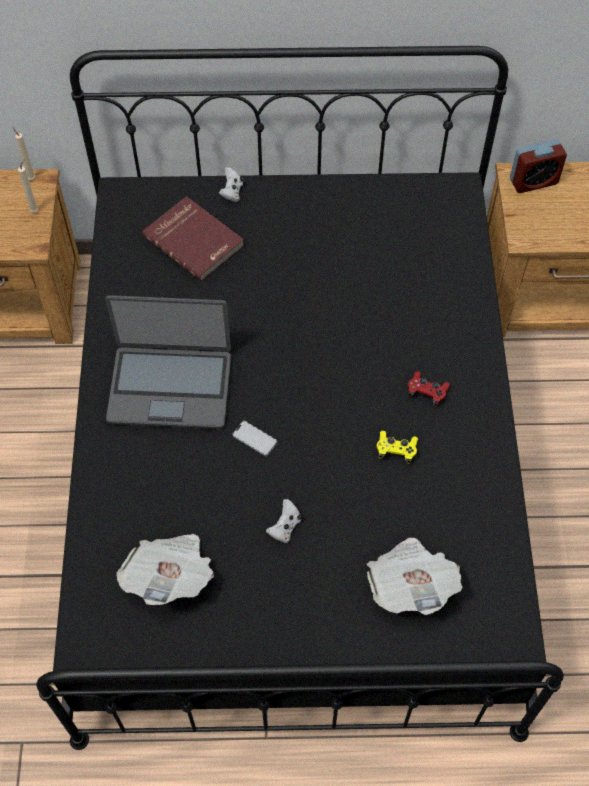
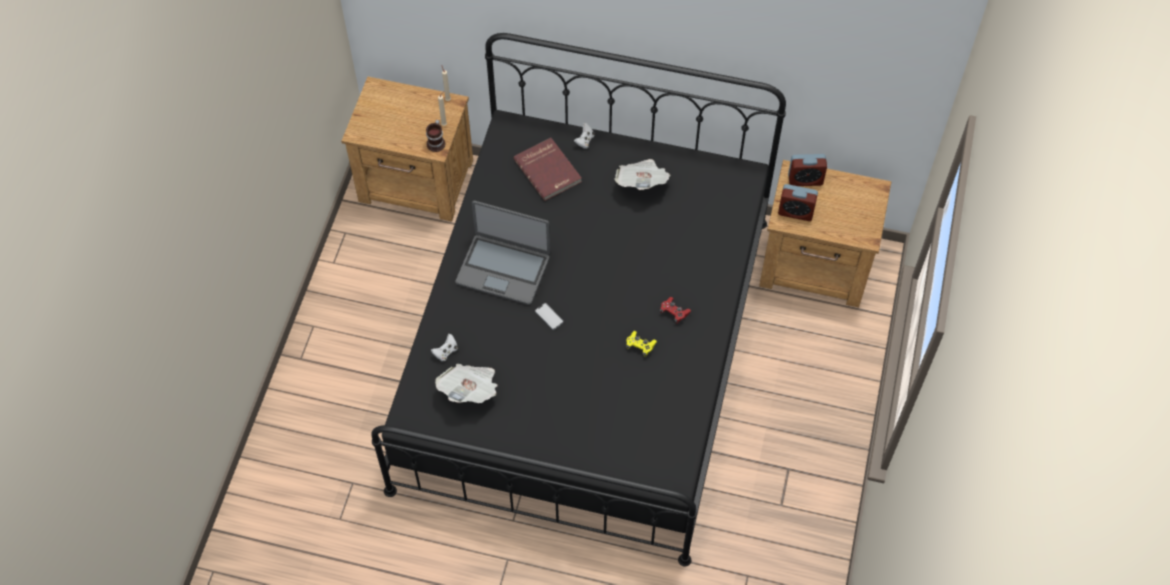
camera: 15 degrees right, 0 degrees up
(31, 236) = (437, 142): none -> mug
(285, 527) = (551, 377): white game controller -> white game controller (446, 352)
(411, 584) = (621, 432): newspaper -> newspaper (642, 183)
(537, 224) = (795, 212): none -> alarm clock

